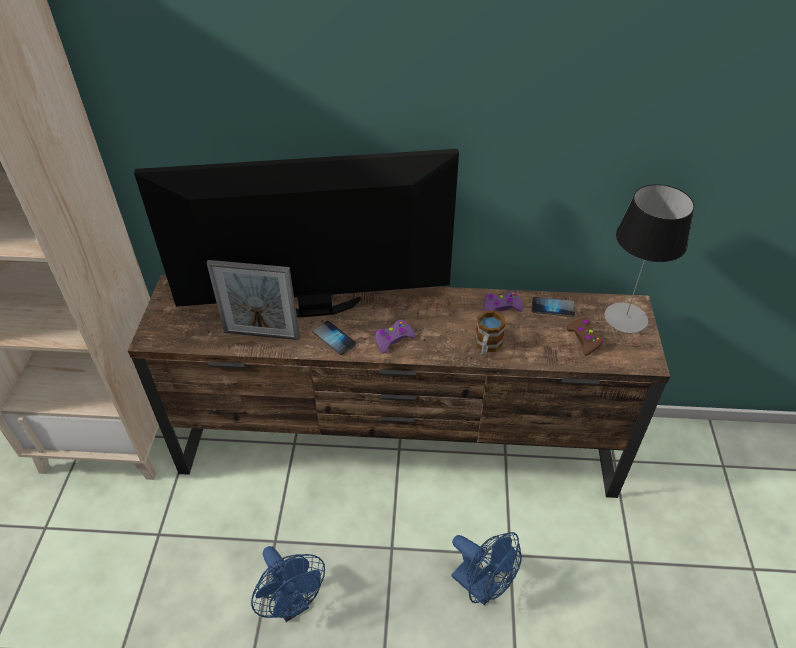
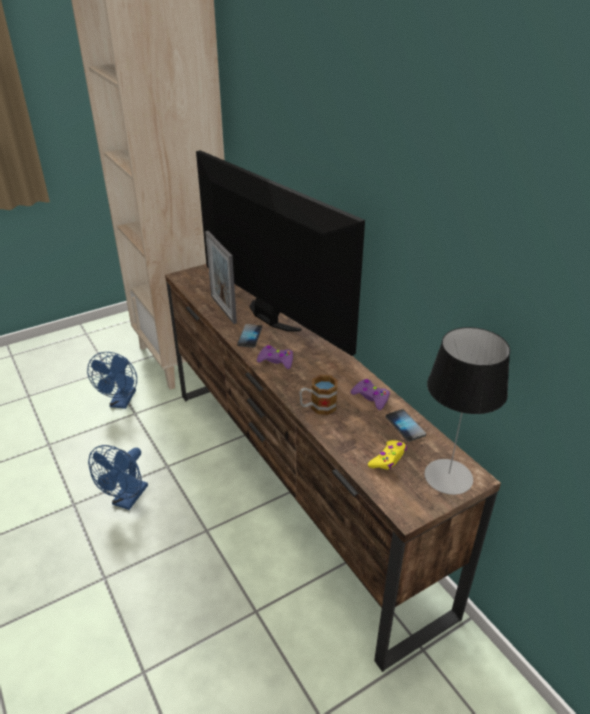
camera: 55 degrees right, 10 degrees down
(482, 587) = (212, 605): blue fan -> blue fan (121, 402)
(584, 339) = (388, 459): brown game controller -> yellow game controller

